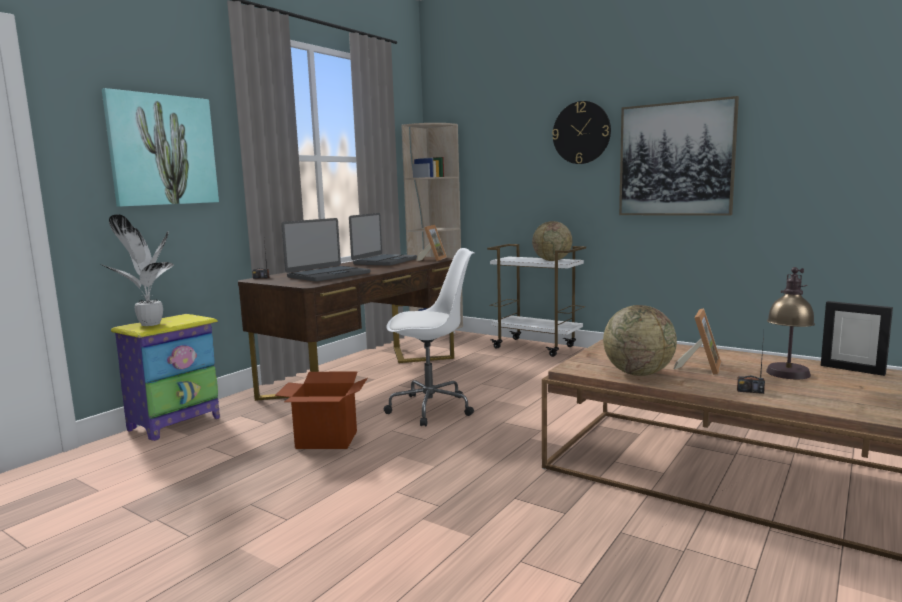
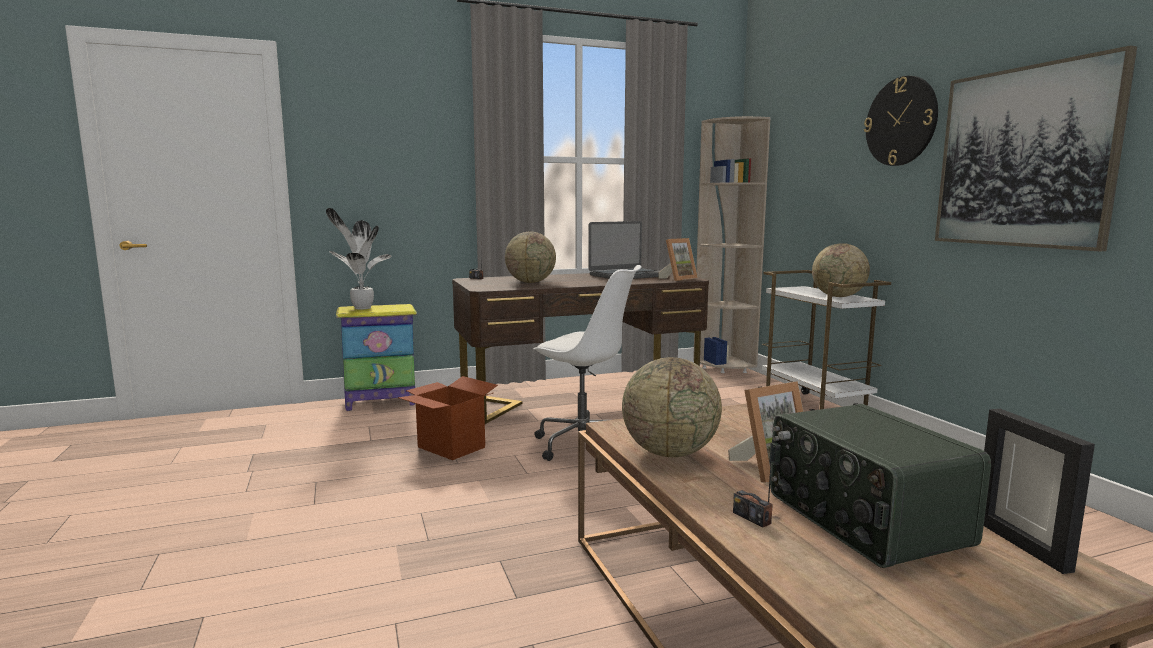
camera: 35 degrees right, 0 degrees up
(163, 150) = (400, 152): picture -> none
(328, 275) = (530, 282): laptop -> globe
(787, 377) = (863, 519): table lamp -> radio

